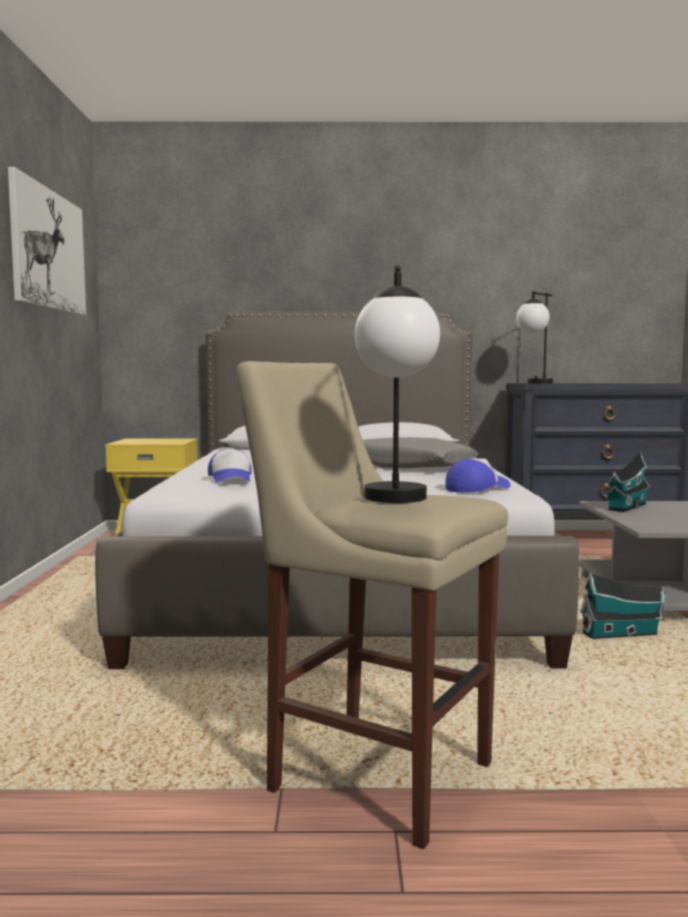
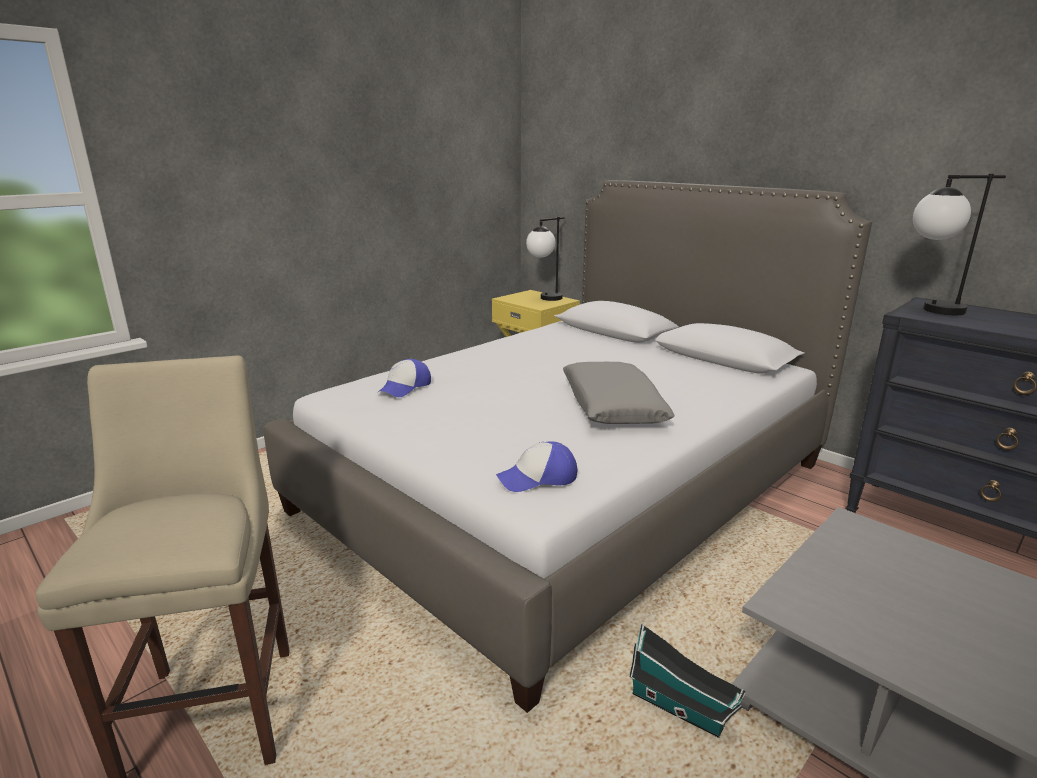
camera: 45 degrees right, 15 degrees up
(48, 250) = (427, 133): picture -> none
(396, 502) = (146, 524): table lamp -> table lamp (544, 299)
(477, 488) = (538, 478): cap -> cap turned 150 degrees clockwise
(626, 507) = (869, 547): toy house -> none

